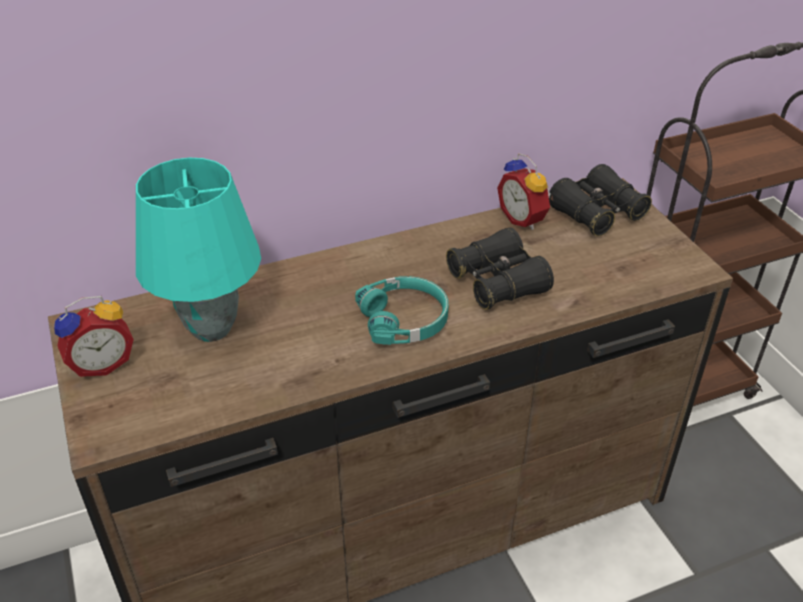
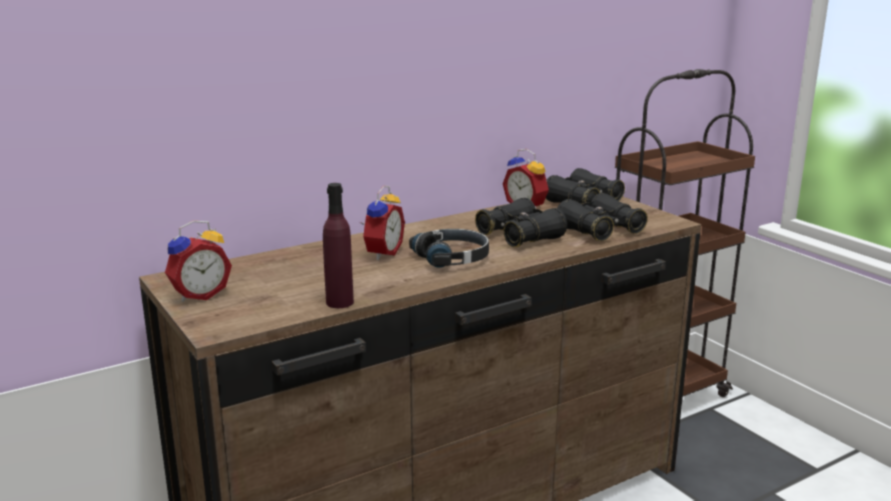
camera: 10 degrees left, 20 degrees down
(210, 329) = (289, 272): turquoise table lamp -> none
(250, 399) = (339, 302): none -> purple bottle
(324, 301) = (381, 253): none -> alarm clock
(405, 319) = (452, 257): turquoise headphones -> black headphones
(599, 280) = (600, 231): none -> black binoculars

